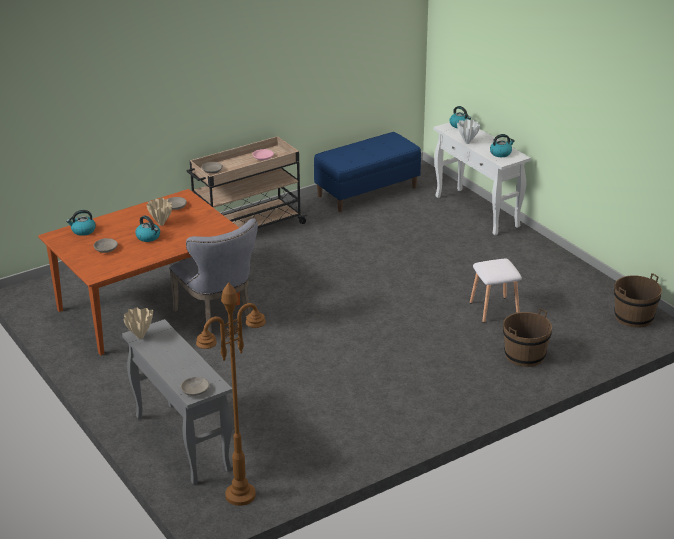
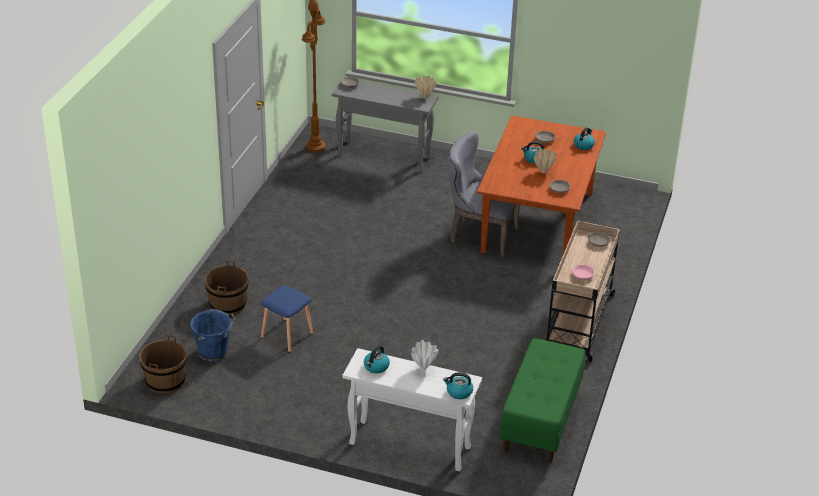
camera: 140 degrees right, 5 degrees up
(367, 191) = (541, 420): blue bench -> green bench
(495, 310) = (286, 335): white stool -> blue stool
(572, 322) = (214, 352): none -> blue bucket

